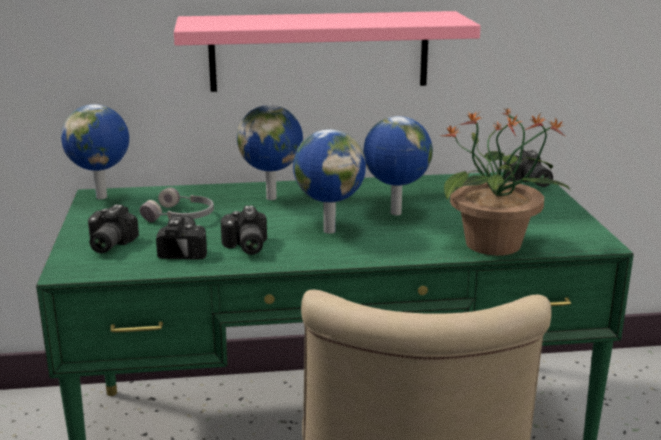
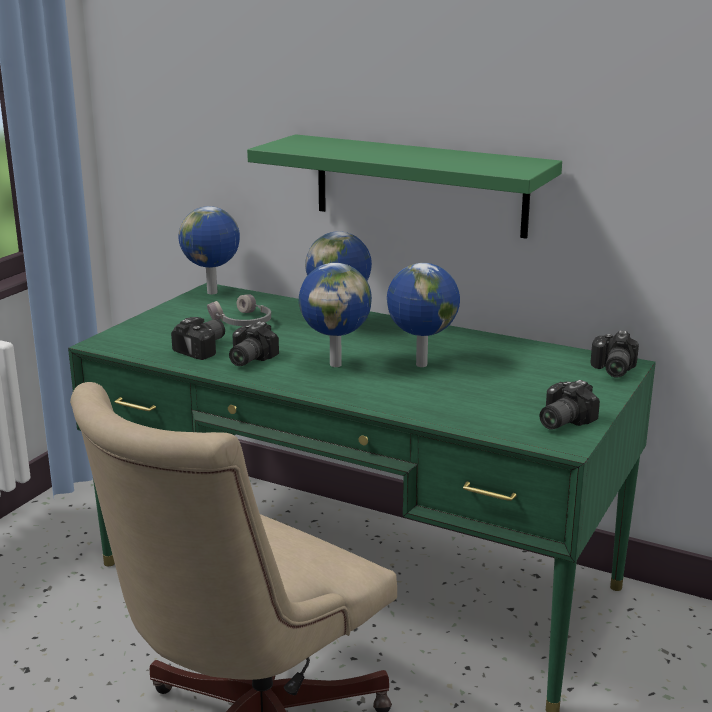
camera: 35 degrees right, 0 degrees up
(107, 245) = (155, 331): camera -> camera (560, 421)
(319, 51) = (419, 185): pink shelf -> green shelf
(495, 245) = (458, 416): potted plant -> none

